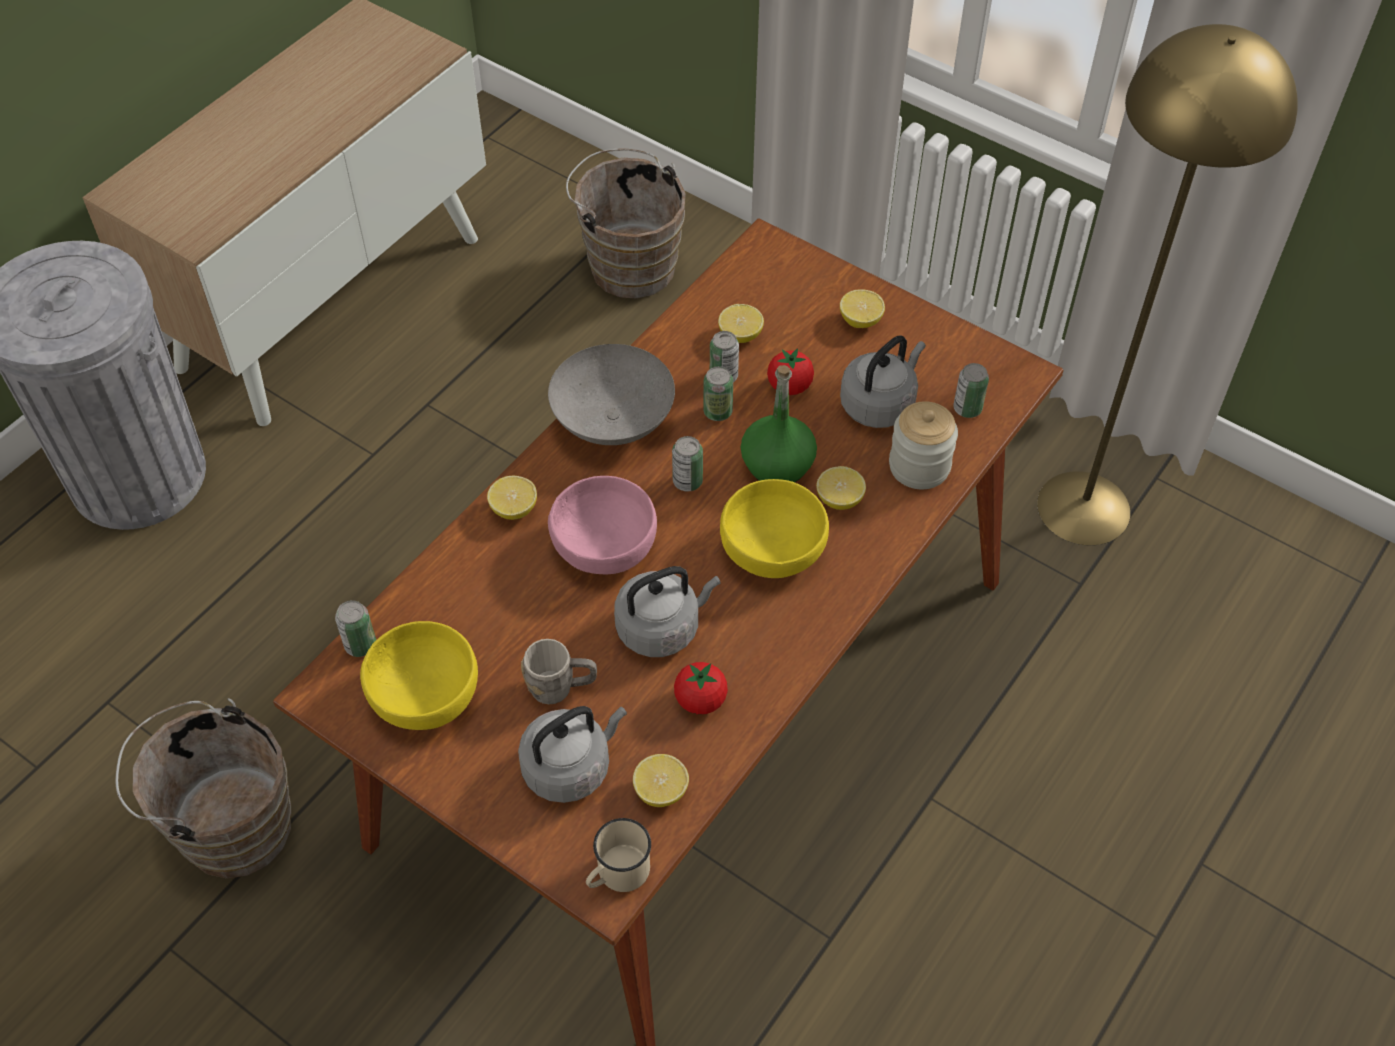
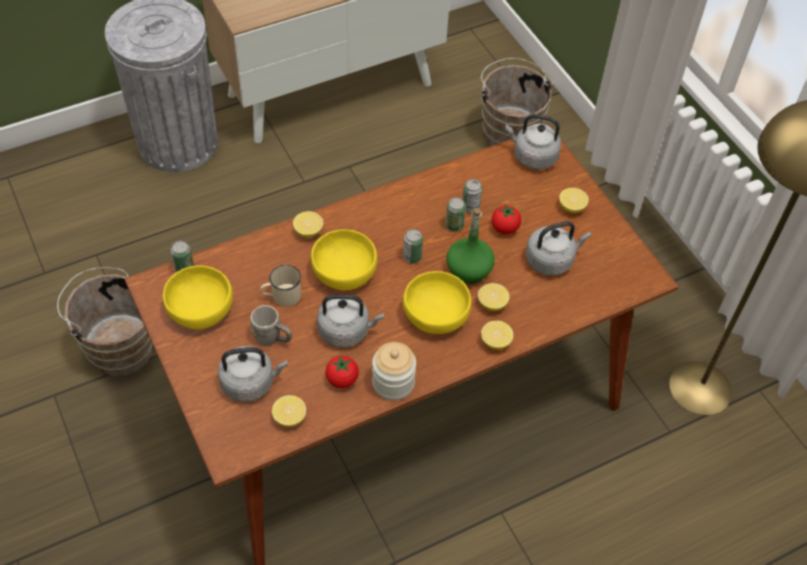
camera: 25 degrees right, 0 degrees up
(605, 546) = (344, 273): pink bowl -> yellow bowl
(612, 423) = (391, 207): grey bowl -> none
(617, 874) = (238, 450): beige mug -> beige mug (282, 296)
(740, 335) = (495, 188): lemon -> lemon (495, 342)
(763, 271) = (532, 157): none -> grey kettle
(919, 466) = (551, 305): jar -> jar (393, 383)
(967, 408) = (602, 284): can -> none

